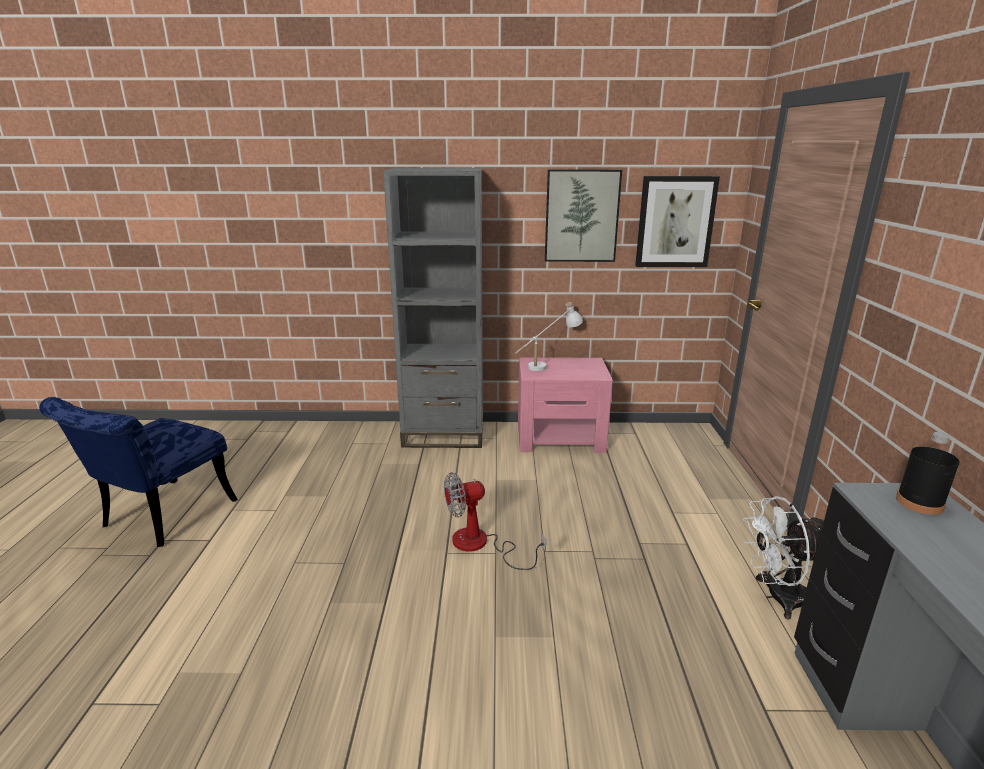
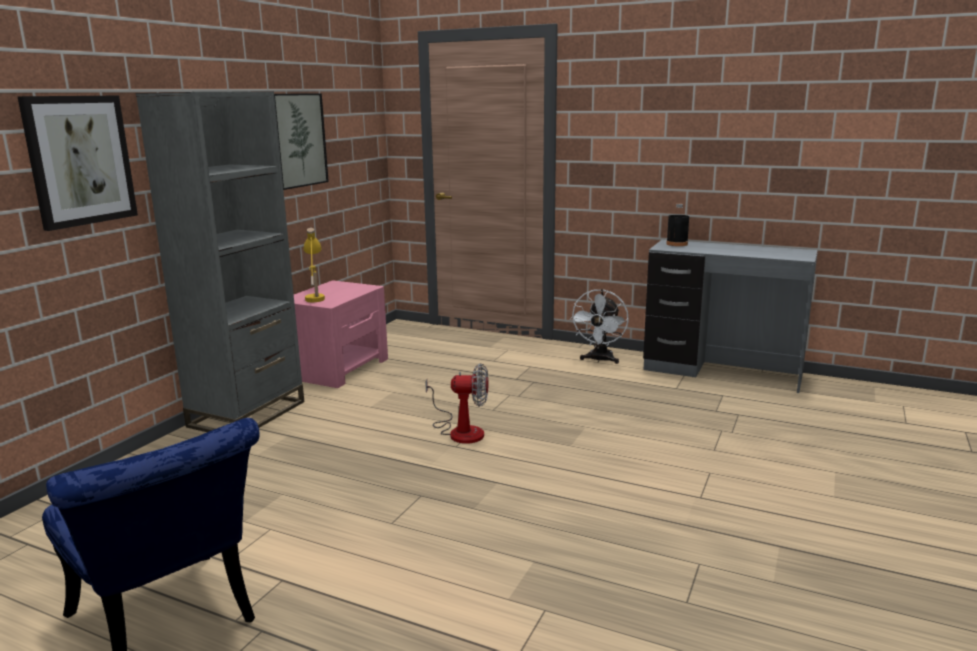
camera: 65 degrees left, 5 degrees down
(481, 545) = (460, 431): fan -> fan turned 90 degrees counterclockwise
(547, 365) = (315, 296): white table lamp -> yellow table lamp
(675, 222) = (354, 140): picture -> picture (80, 160)

